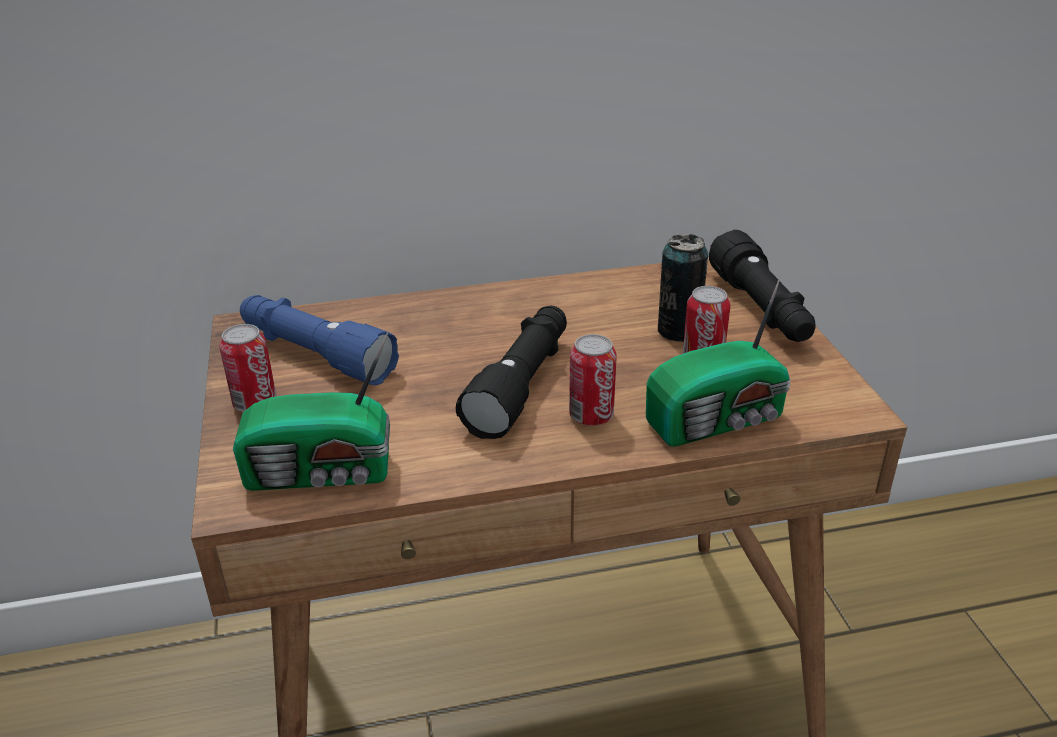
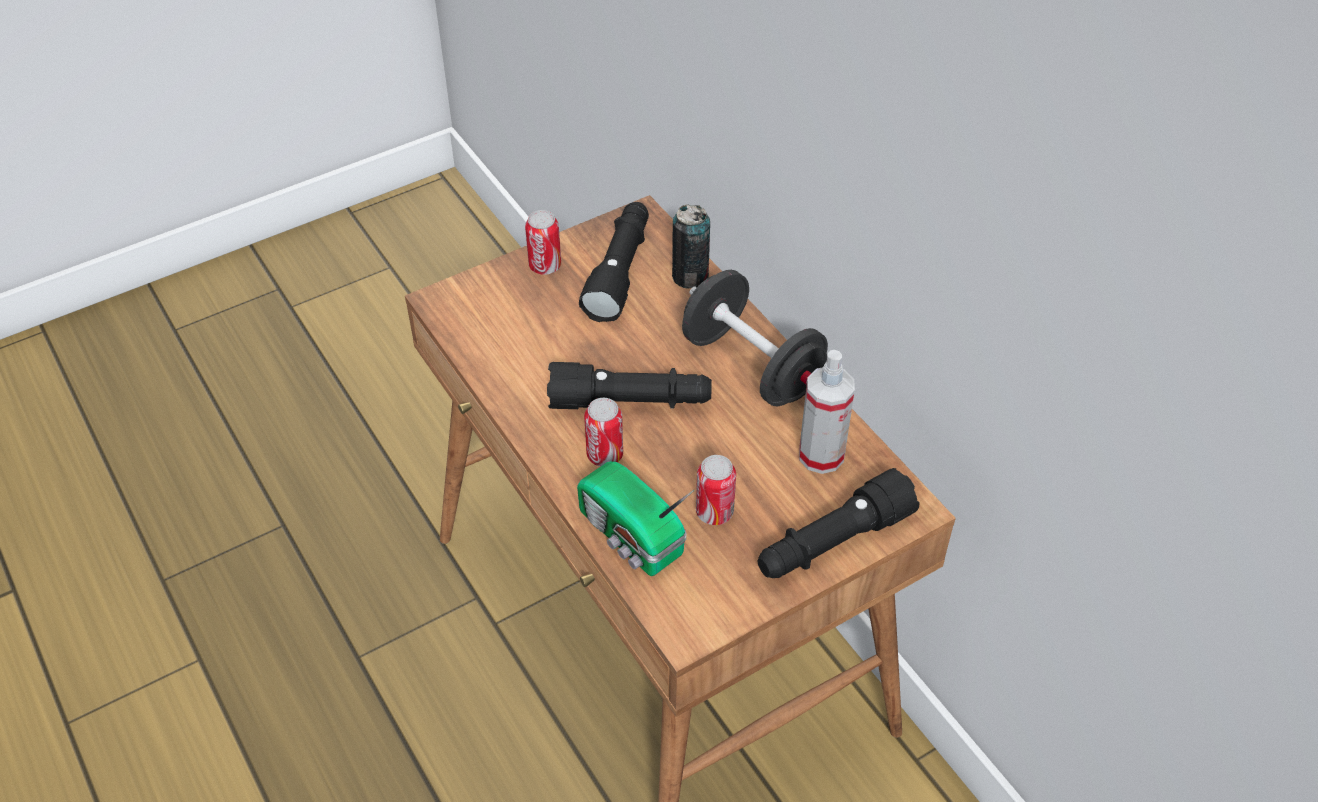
camera: 70 degrees right, 15 degrees up
(315, 354) = (620, 271): blue flashlight -> black flashlight
(323, 473) = (483, 330): radio -> none
(517, 305) = (752, 366): none -> black dumbbell
(653, 294) = (821, 455): none -> spray bottle
(678, 330) = (762, 486): can -> can (690, 276)

